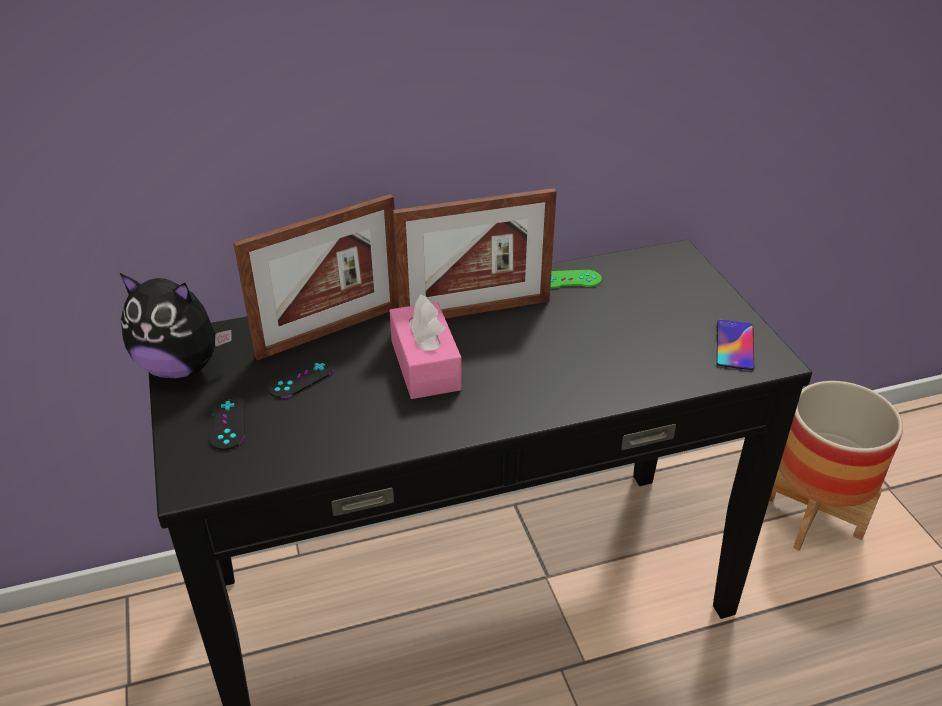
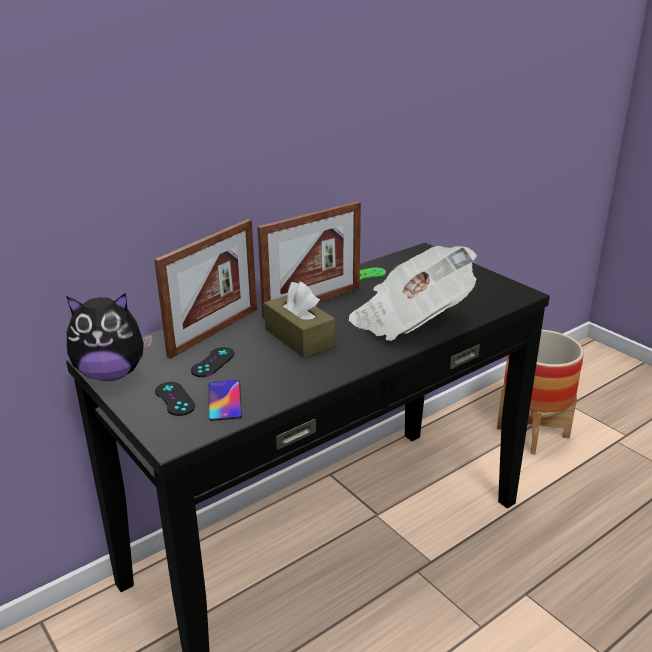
camera: 20 degrees left, 10 degrees down
(425, 365) = (299, 338): pink tissue box -> brown tissue box
(584, 371) = (410, 320): none -> newspaper
(735, 345) = (494, 290): phone -> phone (225, 400)

